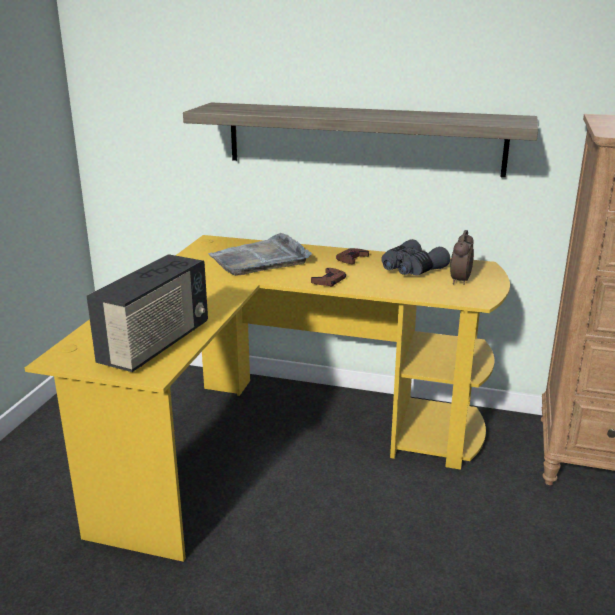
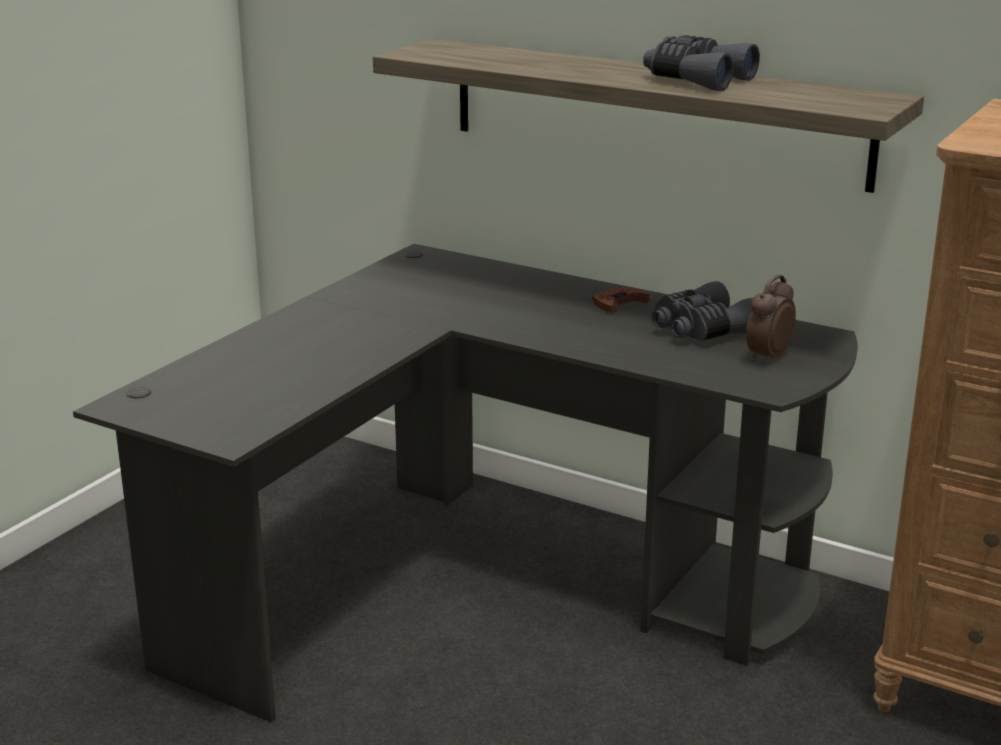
camera: 15 degrees right, 0 degrees up
(156, 344) = (255, 401): radio -> none
(260, 259) = (476, 291): grey tray -> none
(282, 441) = (484, 582): yellow desk -> black desk
(329, 280) = (559, 335): brown game controller -> none
(399, 114) = (696, 79): none -> grey binoculars

